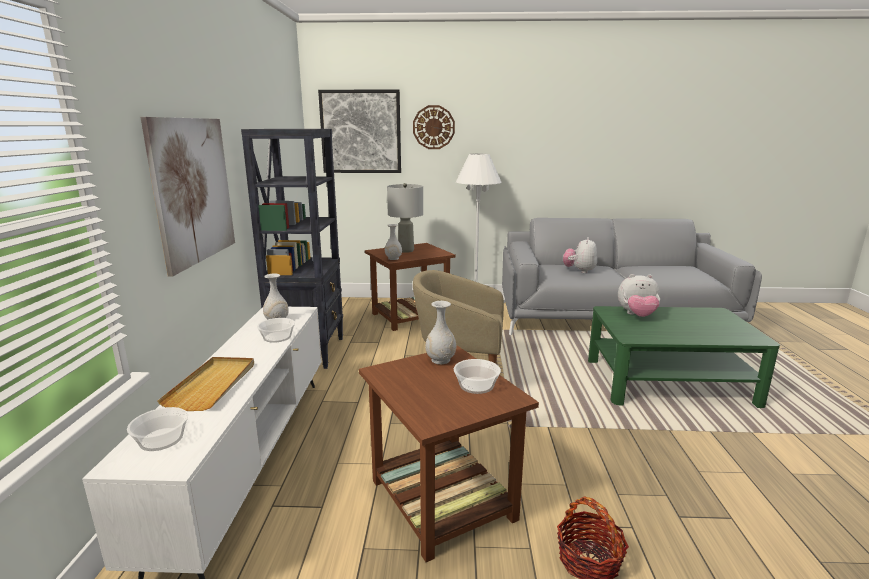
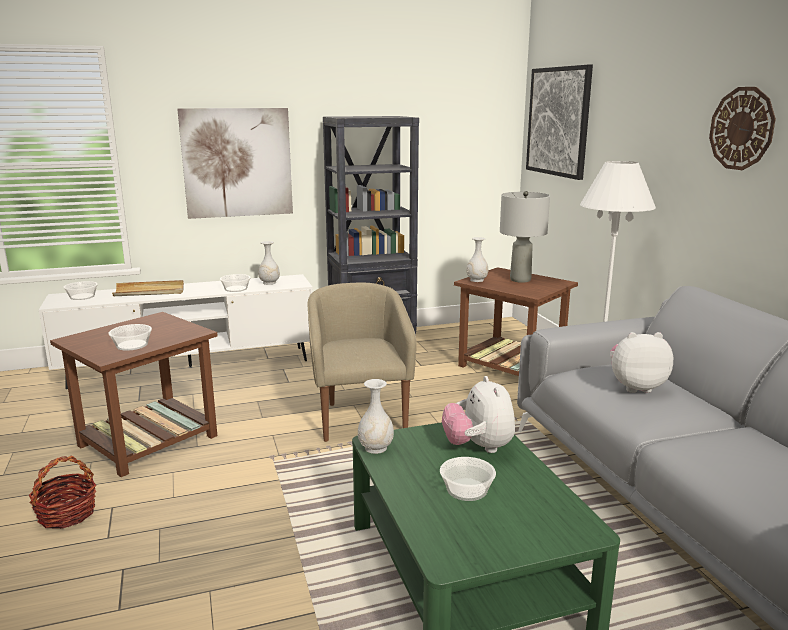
camera: 70 degrees right, 0 degrees up
(433, 127) = (617, 118): wall clock -> wall clock (741, 128)
(441, 360) = (182, 330): white vase -> white vase (376, 448)
(687, 325) = (466, 489): none -> bowl

